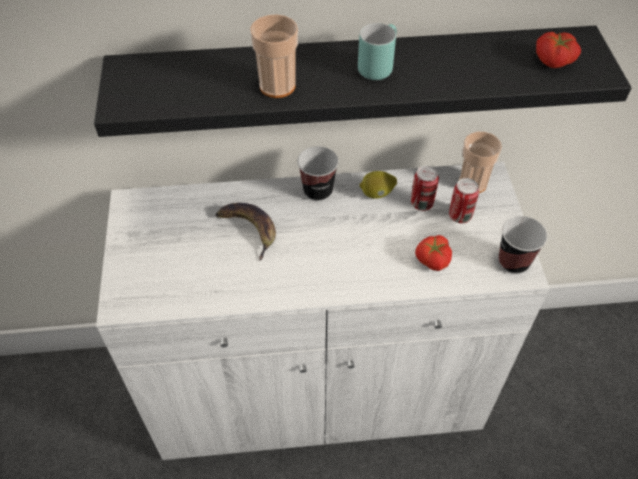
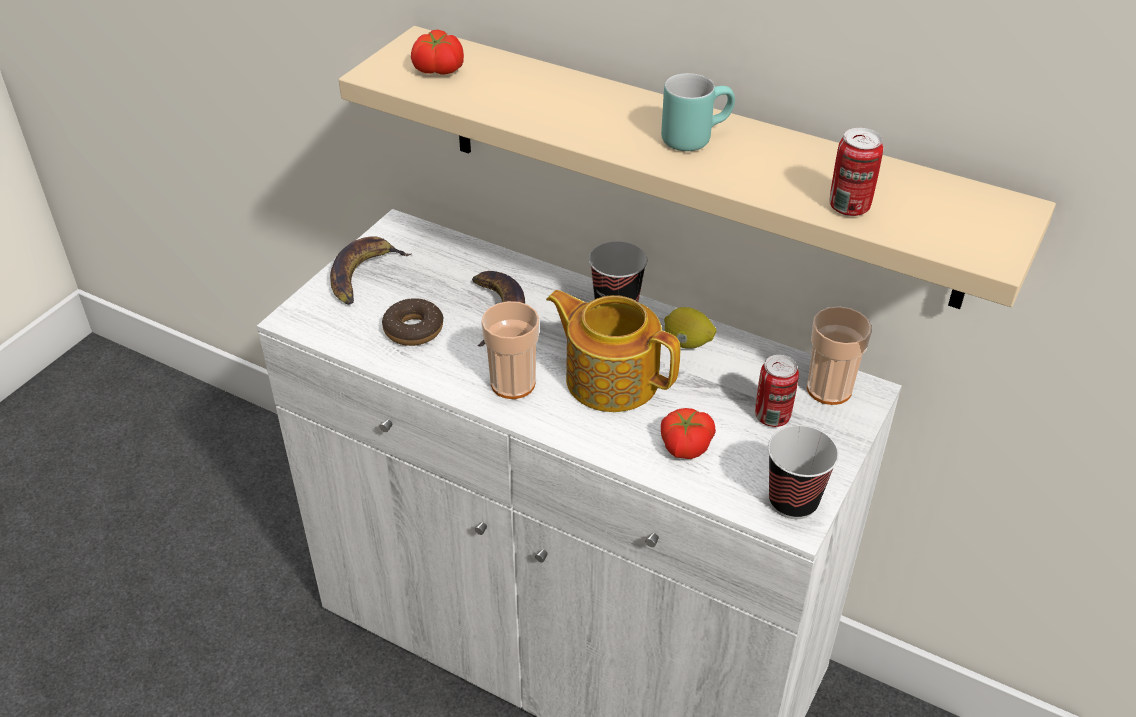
camera: 35 degrees right, 10 degrees down
(137, 248) = (363, 274): none -> banana
(208, 271) = (413, 329): none -> donut
(277, 86) = (556, 114): cup -> cup (513, 384)
(353, 80) = (695, 164): black shelf -> beige shelf
(355, 239) = (611, 378): none -> teapot
(421, 203) = (734, 380): can -> can (849, 207)
(553, 62) = (934, 216): tomato -> tomato (437, 70)

